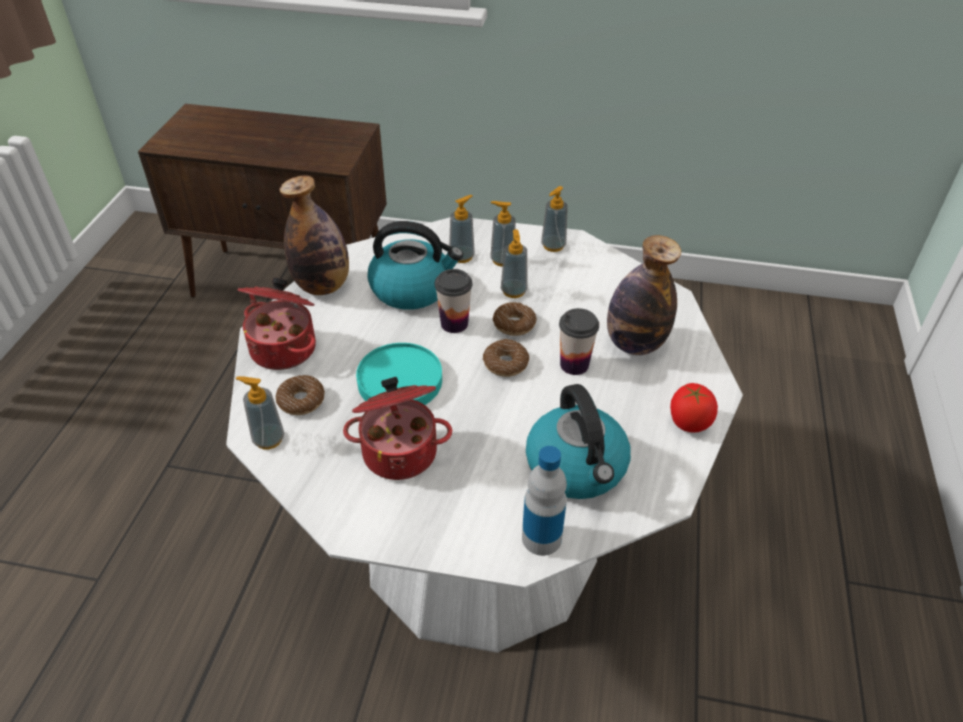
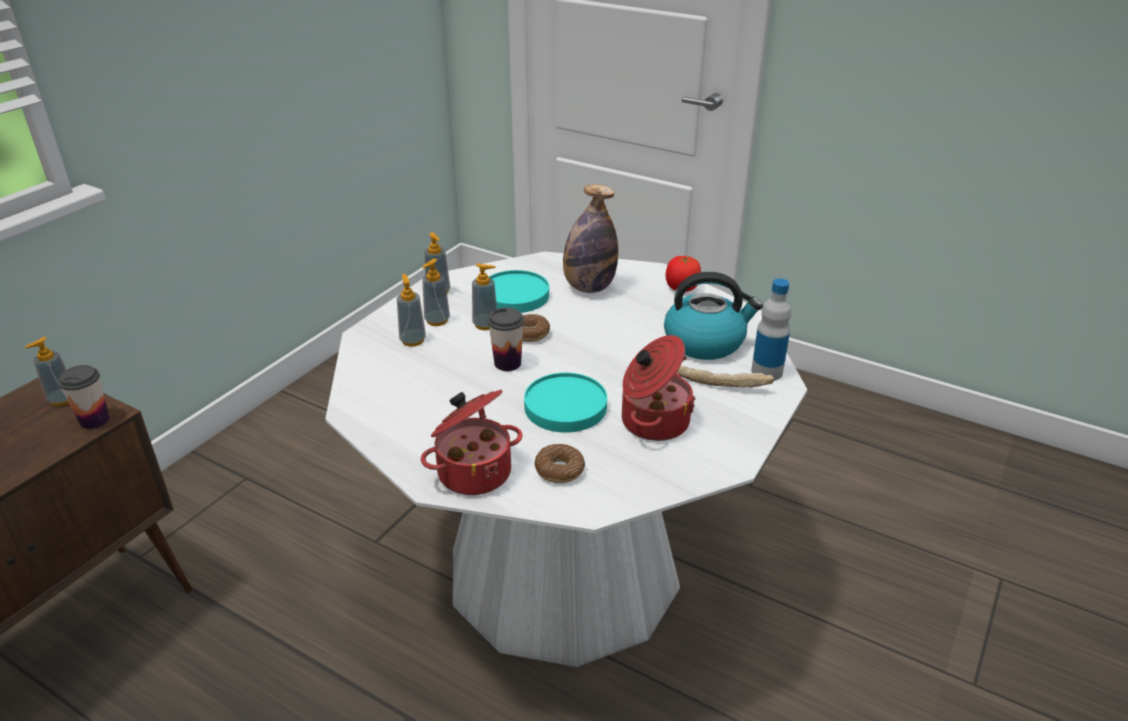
camera: 70 degrees left, 10 degrees down
(268, 439) = (602, 498): soap dispenser -> soap dispenser (62, 399)
(323, 286) = (388, 432): bottle -> none
(412, 289) = (439, 377): kettle -> none
(495, 497) = (721, 383): none -> bread
(505, 363) = (576, 348): donut -> none
(574, 364) = (596, 318): cup -> cup (94, 420)
(580, 295) = (514, 295): none -> turquoise plate

